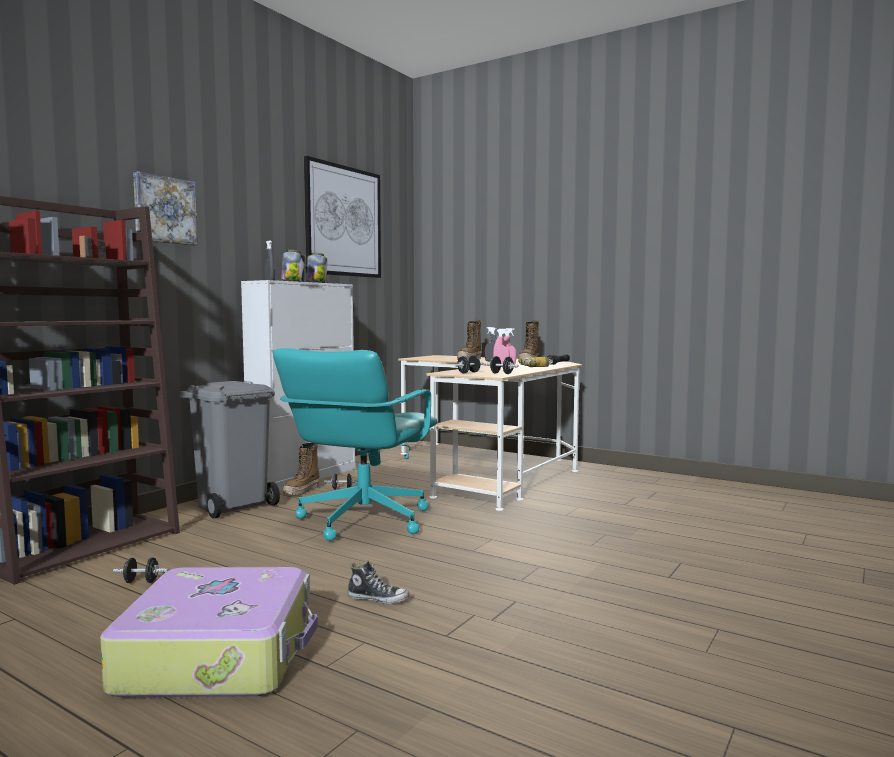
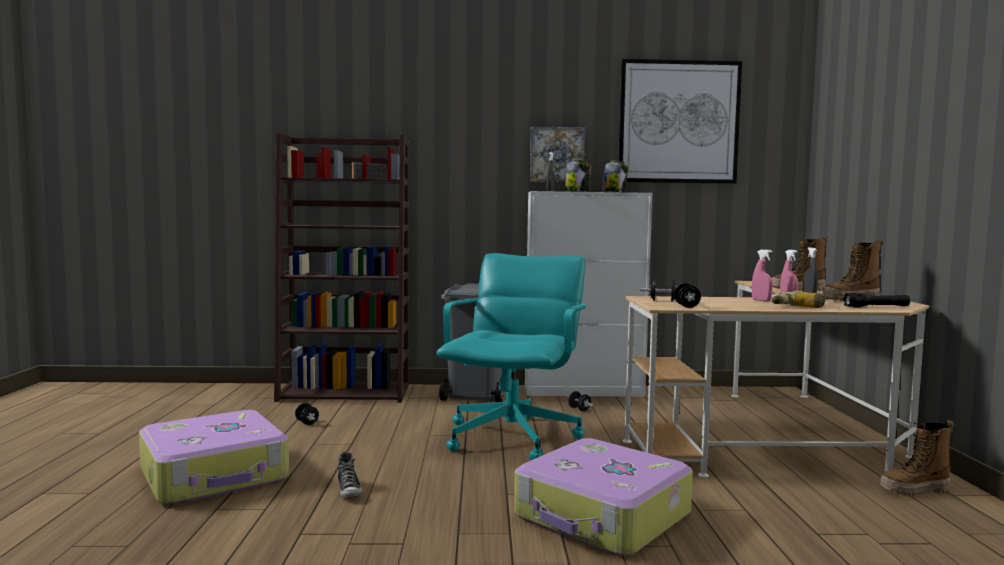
camera: 55 degrees right, 0 degrees up
(164, 210) = (455, 134): picture -> picture (557, 155)
(302, 491) = (547, 401): boot -> boot (914, 491)
(362, 521) = (513, 437): turquoise office chair -> turquoise office chair turned 120 degrees clockwise
(546, 537) = (602, 516): none -> suitcase

